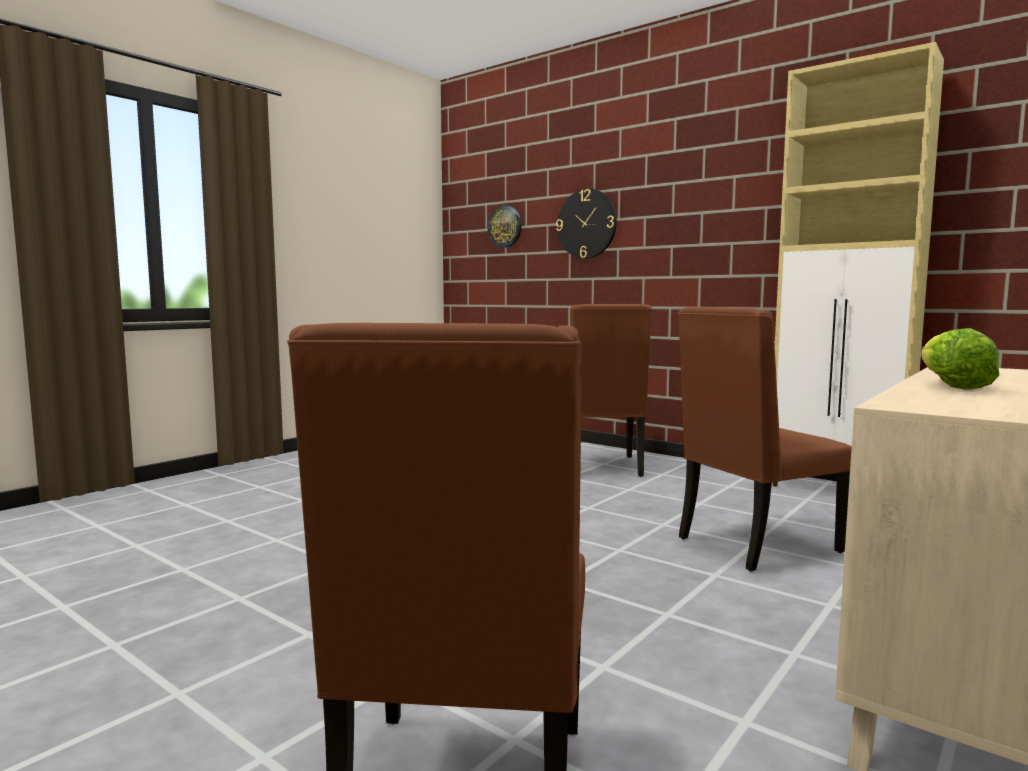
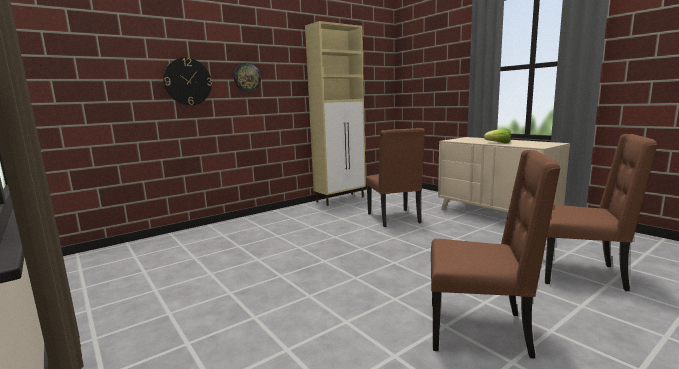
camera: 75 degrees left, 5 degrees up
(505, 226) = (105, 78): wall clock -> wall clock (247, 77)
(602, 467) = (267, 227): brown chair -> brown chair (480, 330)

